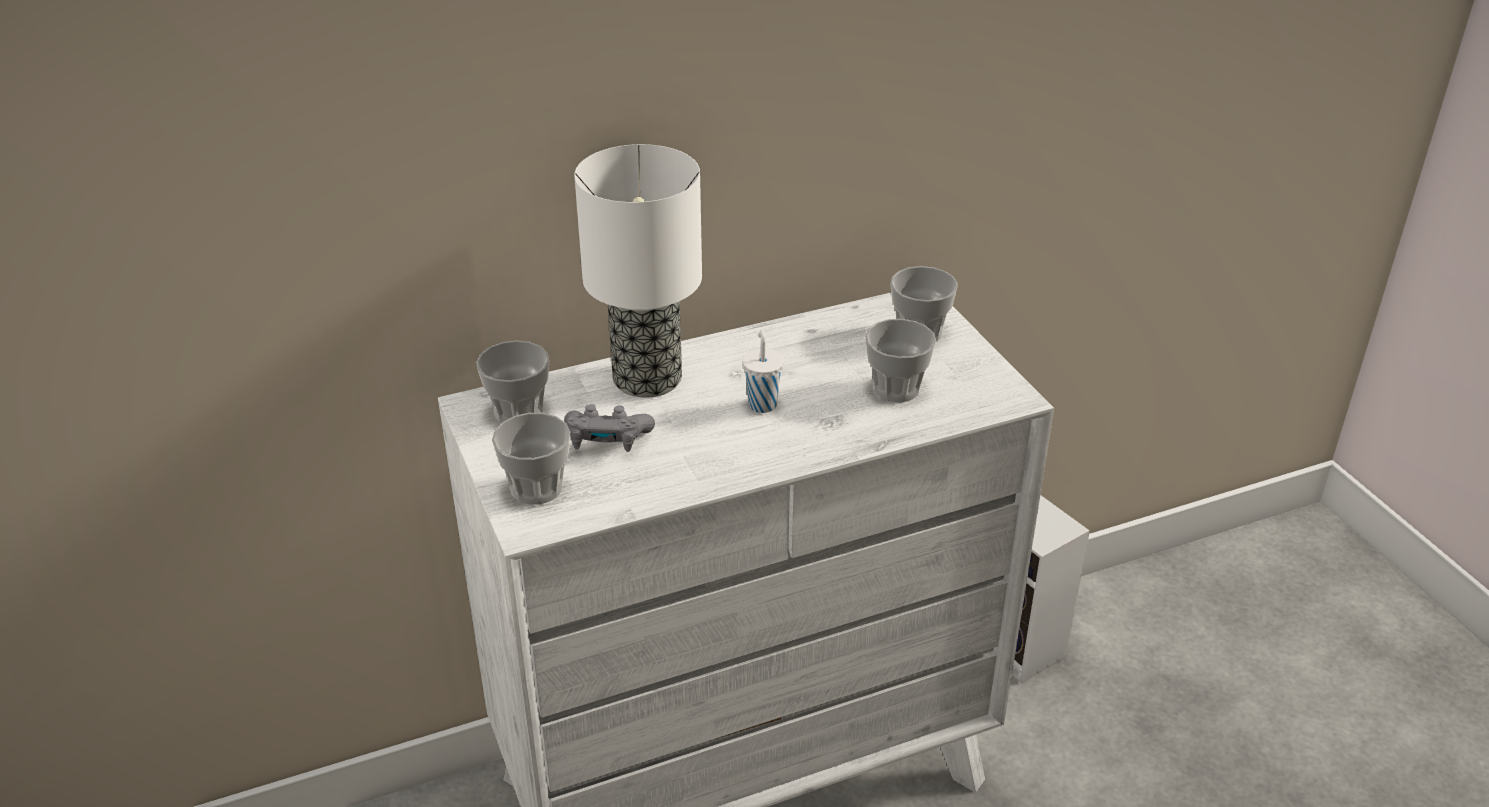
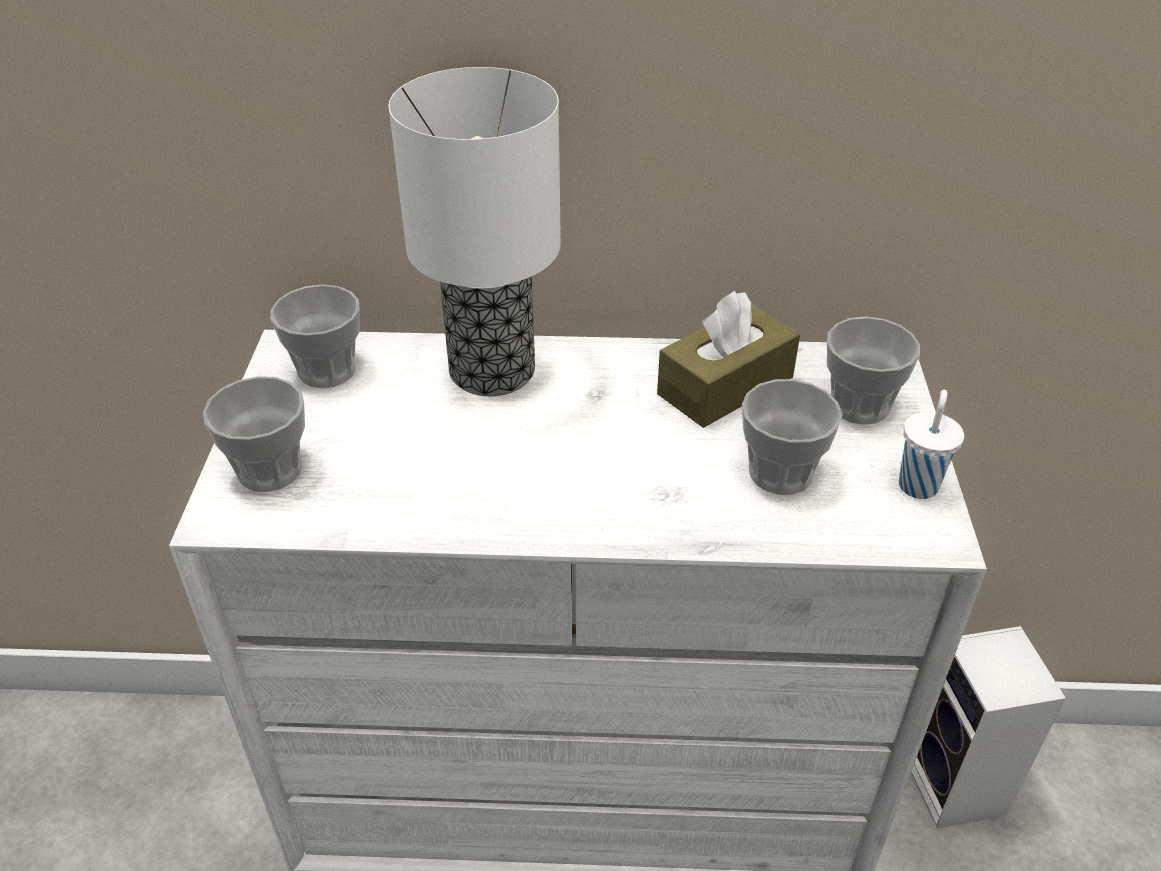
camera: 25 degrees right, 5 degrees up
(607, 441) = (389, 435): grey game controller -> none
(762, 403) = (599, 442): white cup -> white cup (918, 484)
(822, 344) = (725, 386): none -> brown tissue box

